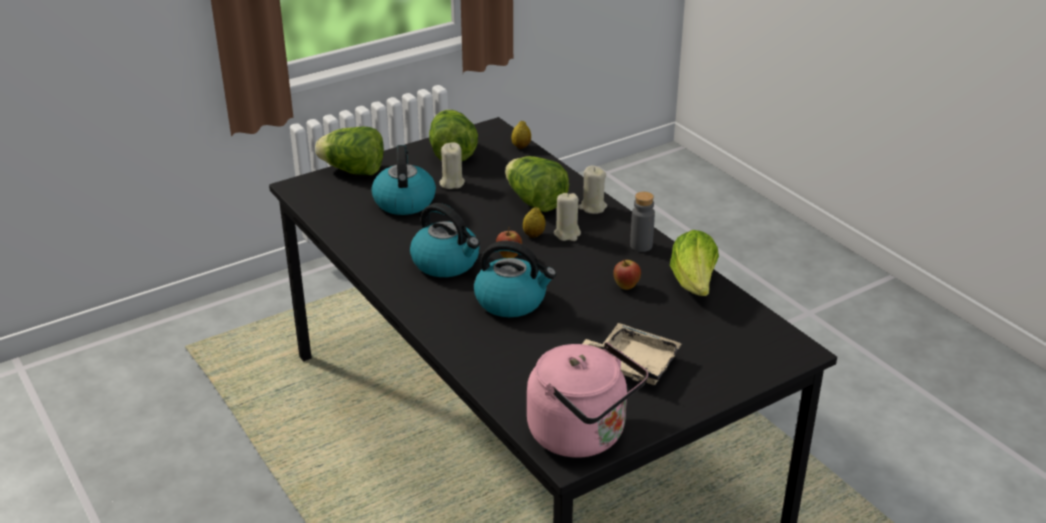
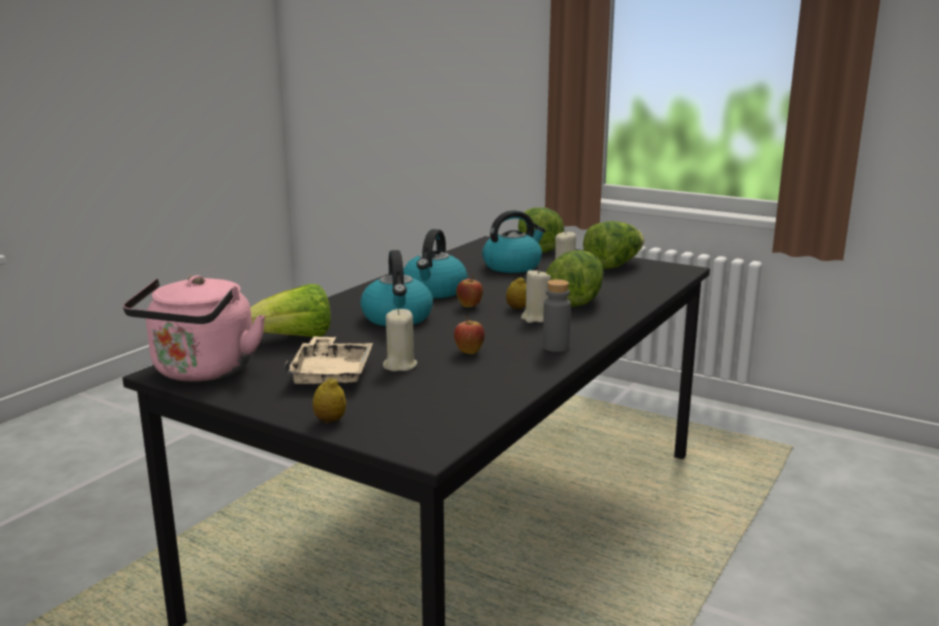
camera: 65 degrees right, 15 degrees down
(521, 146) = (668, 281): lemon -> lemon (330, 420)
(592, 207) = (600, 319): beige candle -> beige candle (399, 365)
(694, 285) = (508, 379): lettuce -> lettuce (293, 339)

